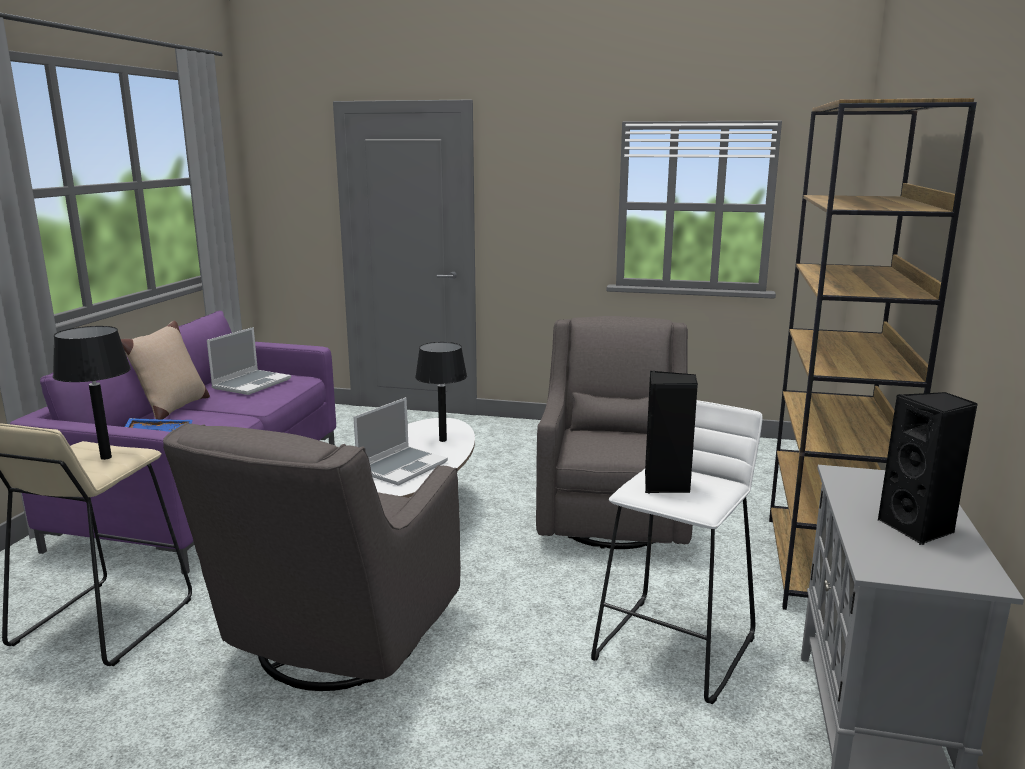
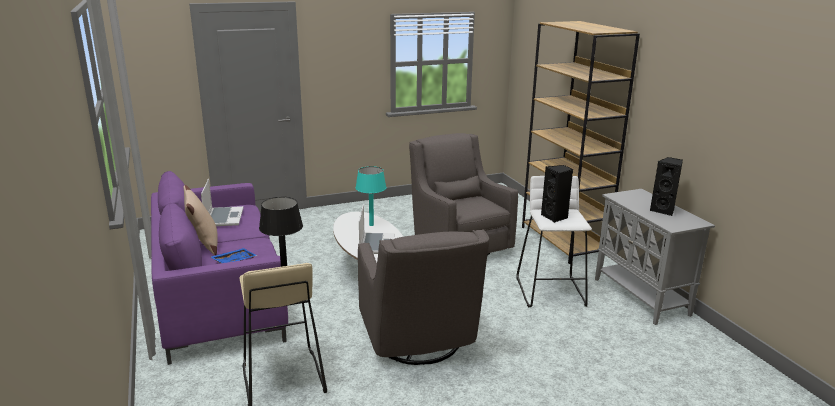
camera: 35 degrees left, 5 degrees up
(442, 440) = (371, 225): black table lamp -> turquoise table lamp

